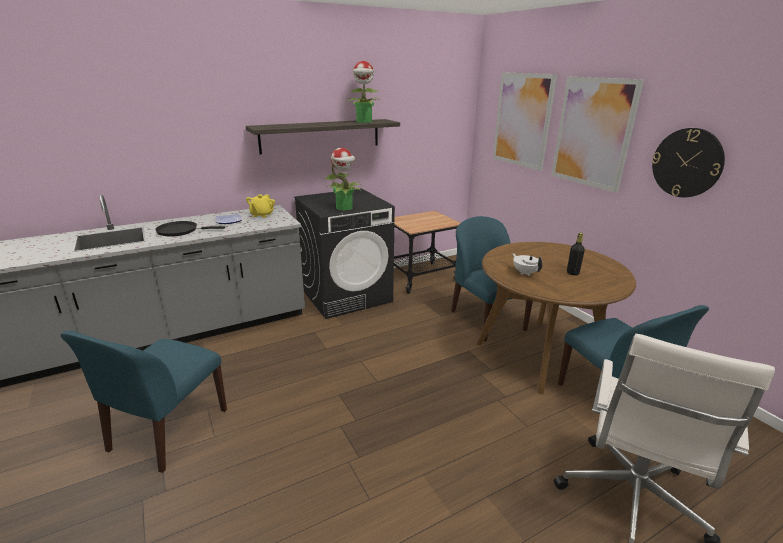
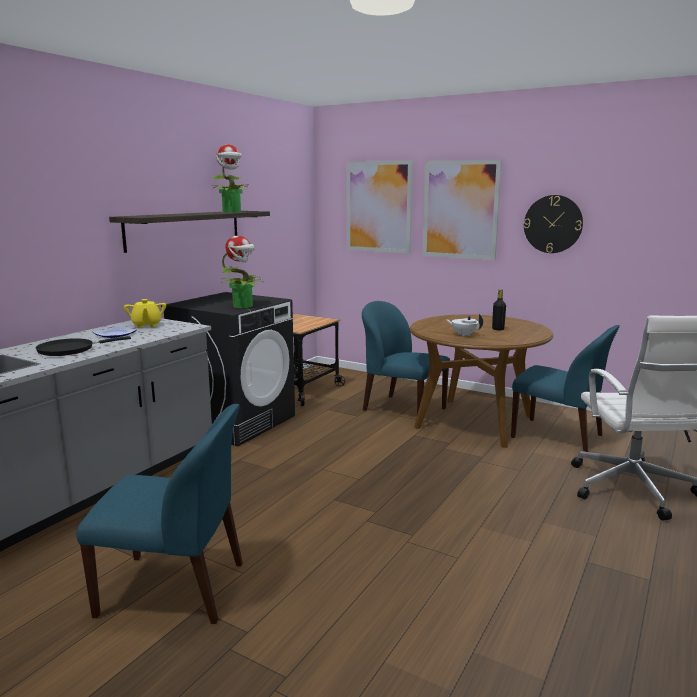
camera: 30 degrees left, 10 degrees down
(167, 431) = (176, 589): blue chair -> blue chair turned 75 degrees counterclockwise

